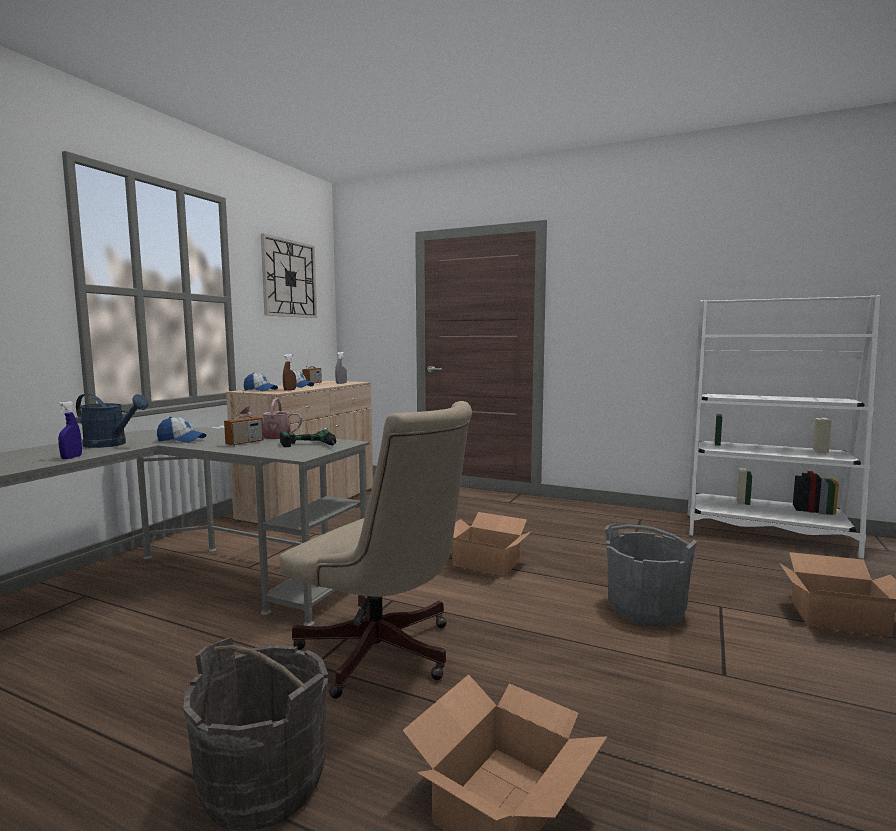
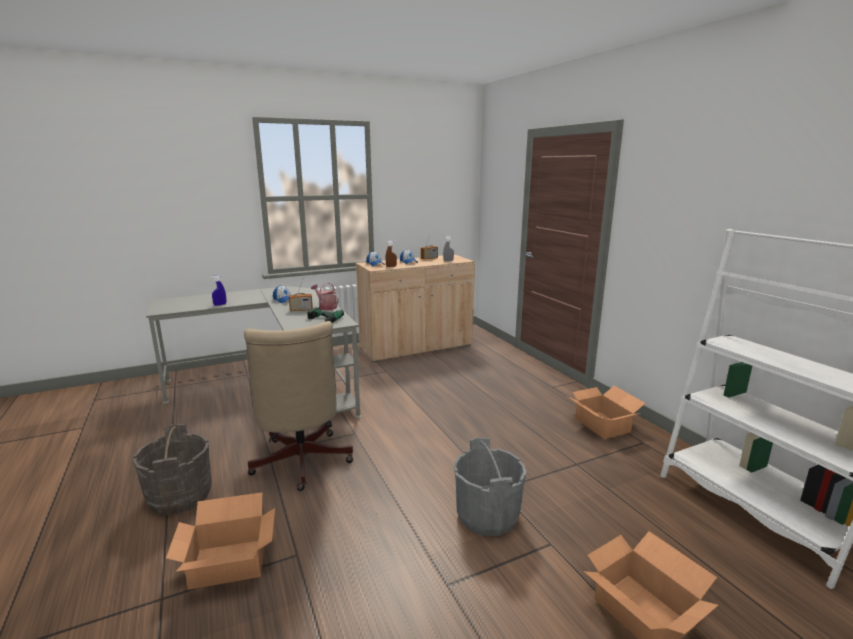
camera: 40 degrees right, 10 degrees up
(111, 444) = (253, 297): blue watering can -> none
(289, 278) = (429, 173): wall clock -> none
(486, 562) = (447, 431): cardboard box -> cardboard box (602, 424)

